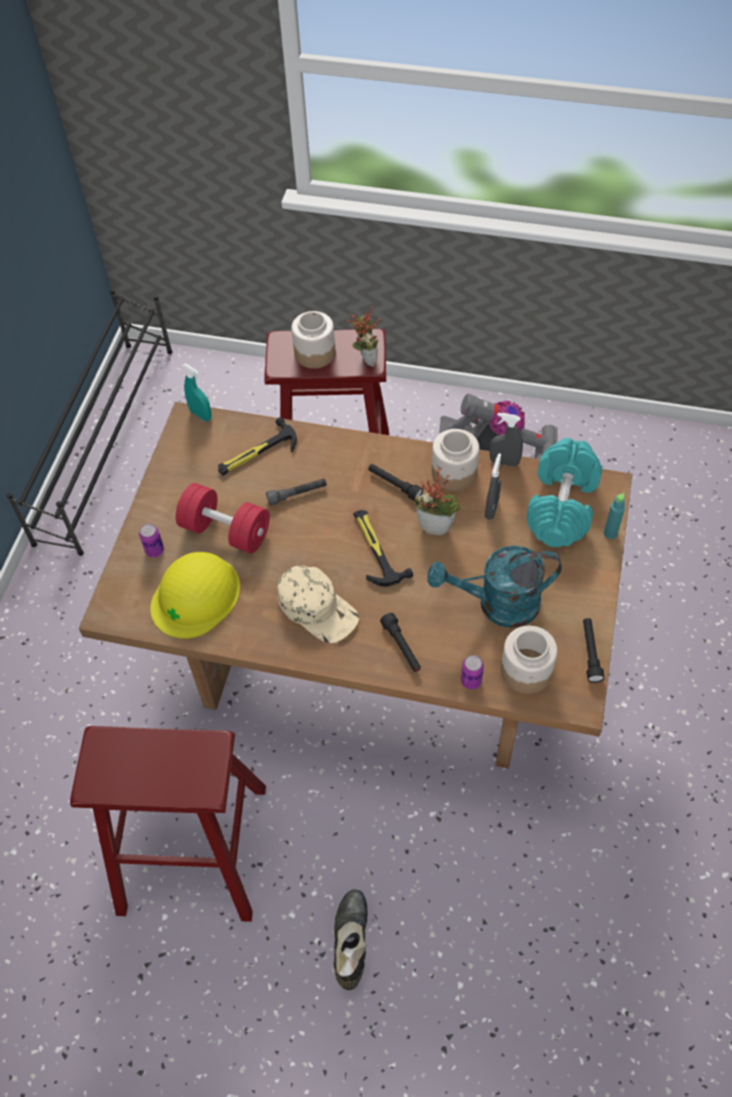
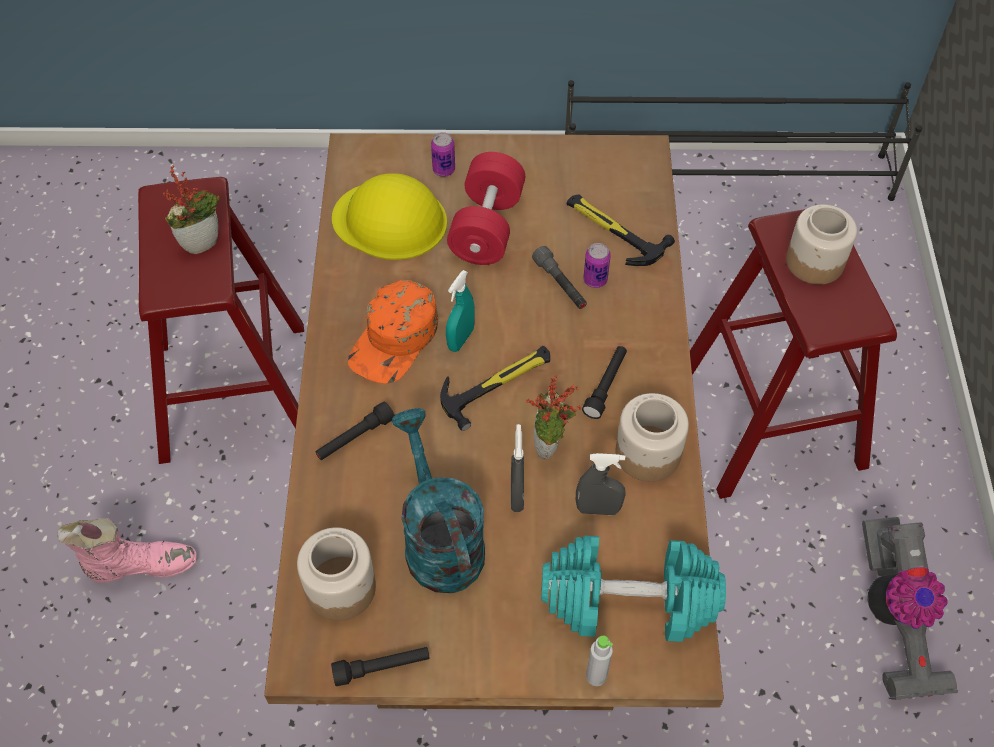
camera: 75 degrees right, 0 degrees up
(201, 415) = (655, 163): turquoise spray bottle -> turquoise spray bottle (461, 339)
(318, 608) = (395, 340): beige cap -> orange cap
(350, 943) = (140, 566): black boot -> pink boot
(365, 359) = (828, 320): potted plant -> potted plant (202, 242)
(471, 681) = (316, 524): can -> can (595, 280)
(504, 462) = (687, 514): grey spray bottle -> grey spray bottle (517, 495)
(610, 533) = (596, 676): turquoise bottle -> grey bottle

